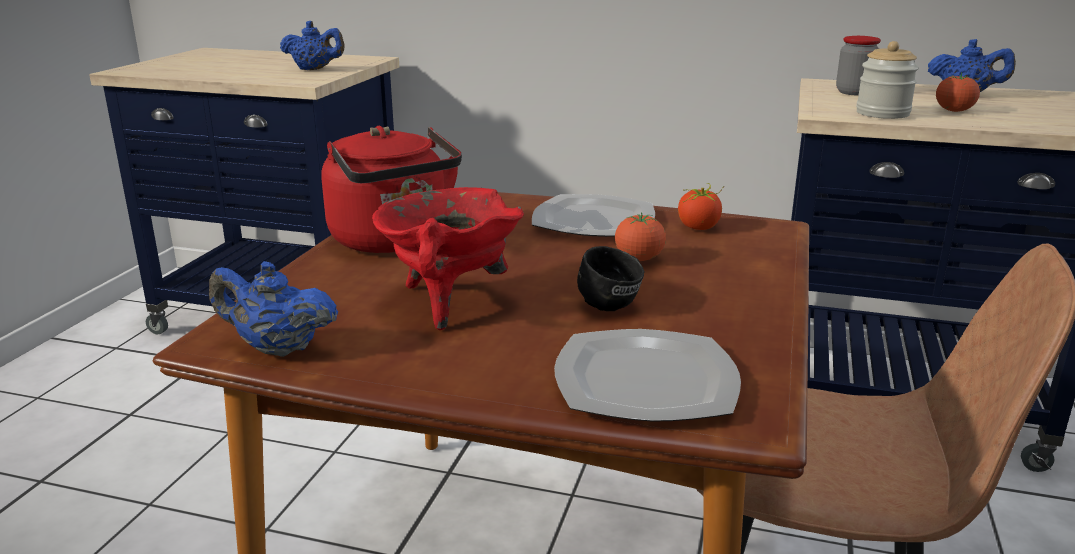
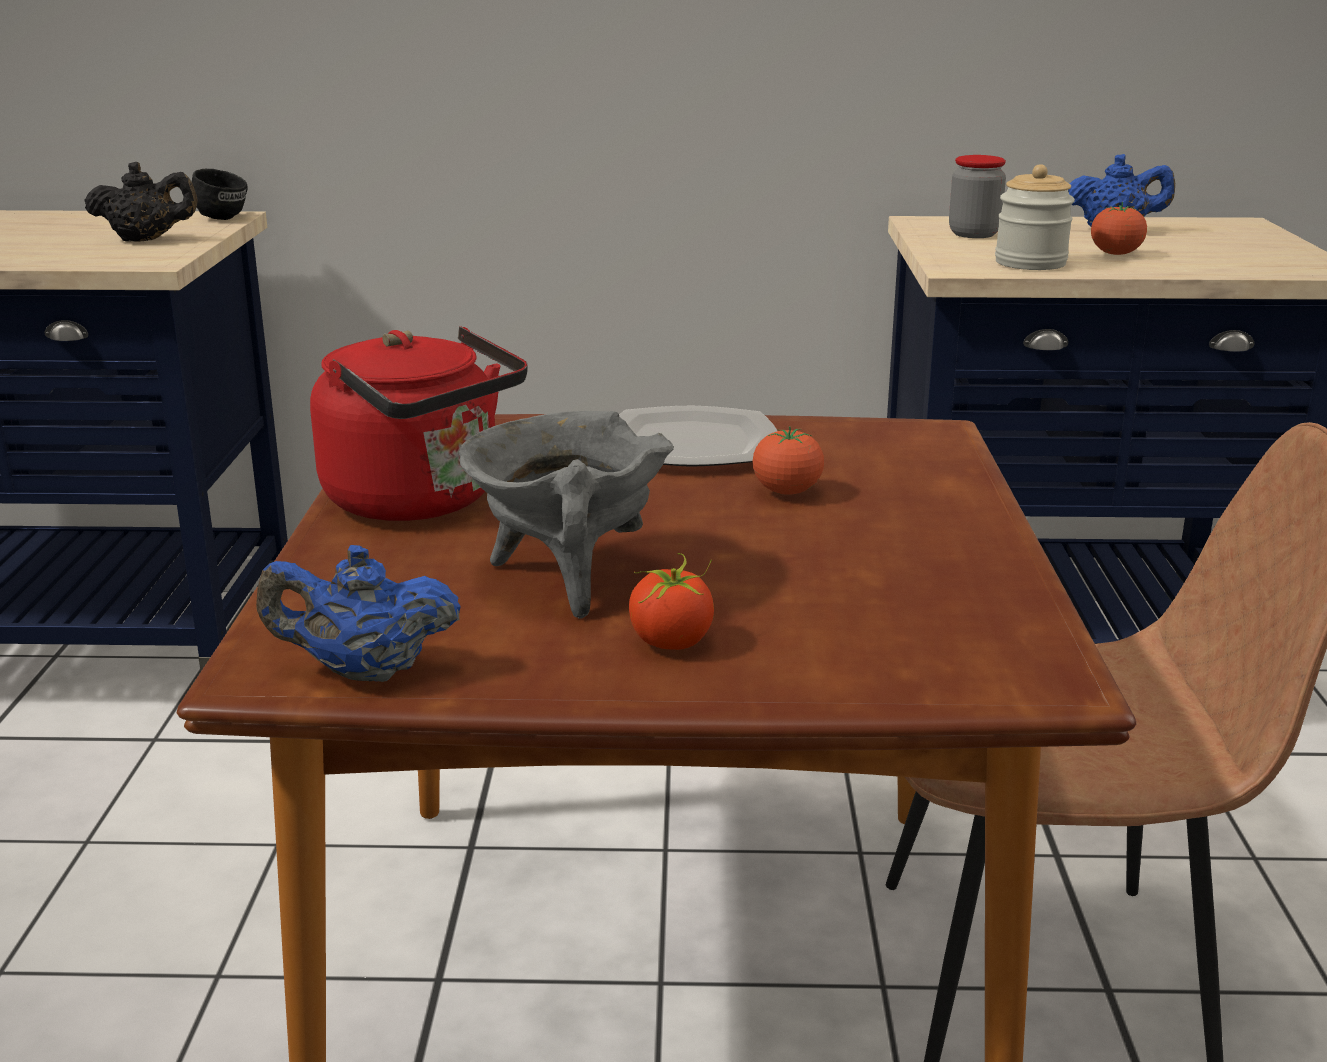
camera: 15 degrees left, 0 degrees up
(315, 69) = (147, 240): blue teapot -> black teapot
(449, 302) = (567, 579): red cooking pot -> grey cooking pot
(615, 303) = (794, 555): black mug -> black mug (228, 217)
(643, 380) = (893, 649): plate -> none
(698, 227) = (838, 440): tomato -> tomato (671, 642)

